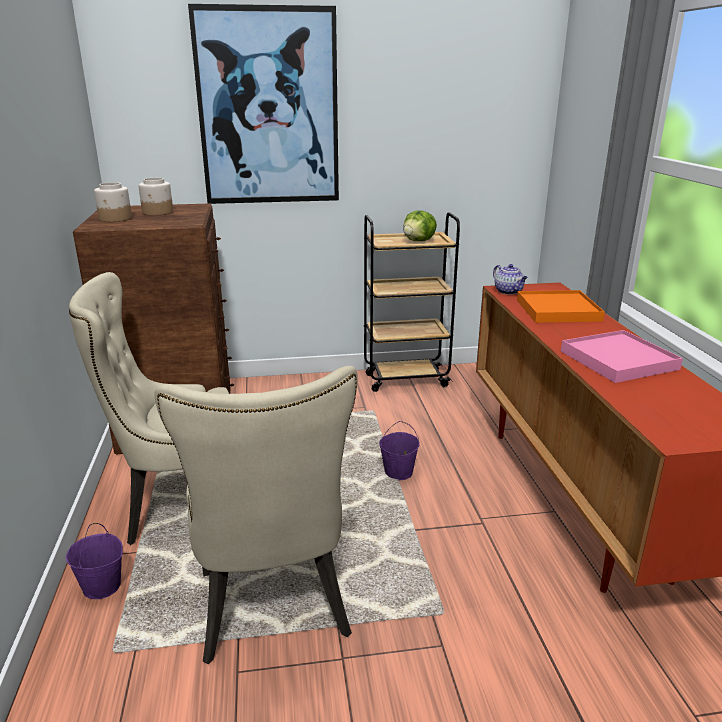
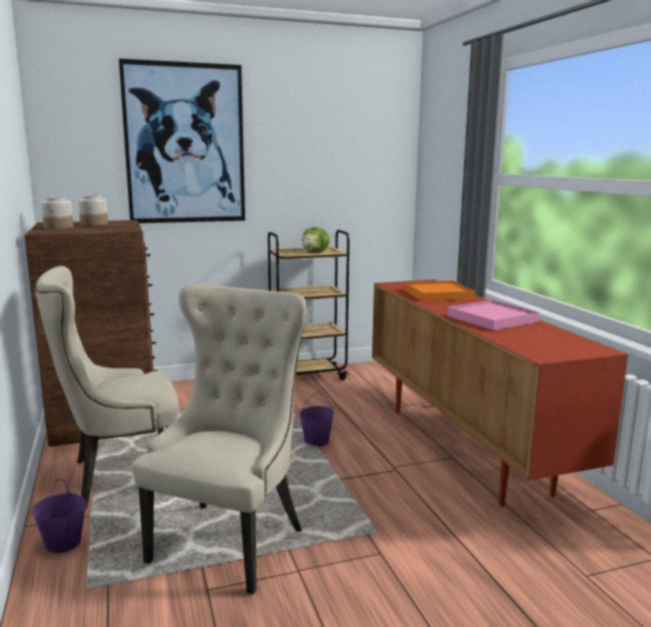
camera: 10 degrees left, 10 degrees down
(272, 607) = (228, 543): beige chair -> beige chair turned 135 degrees counterclockwise
(509, 291) = (396, 285): teapot -> none

